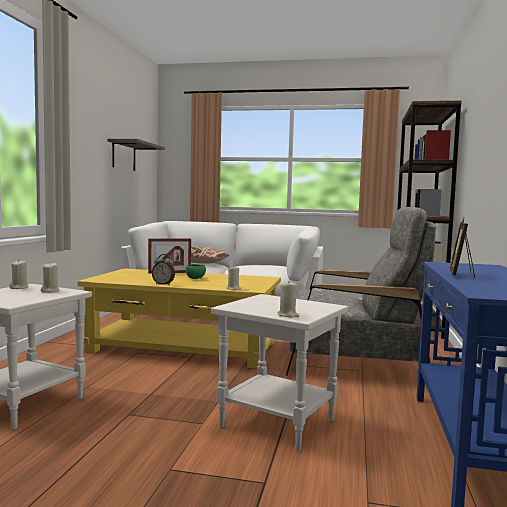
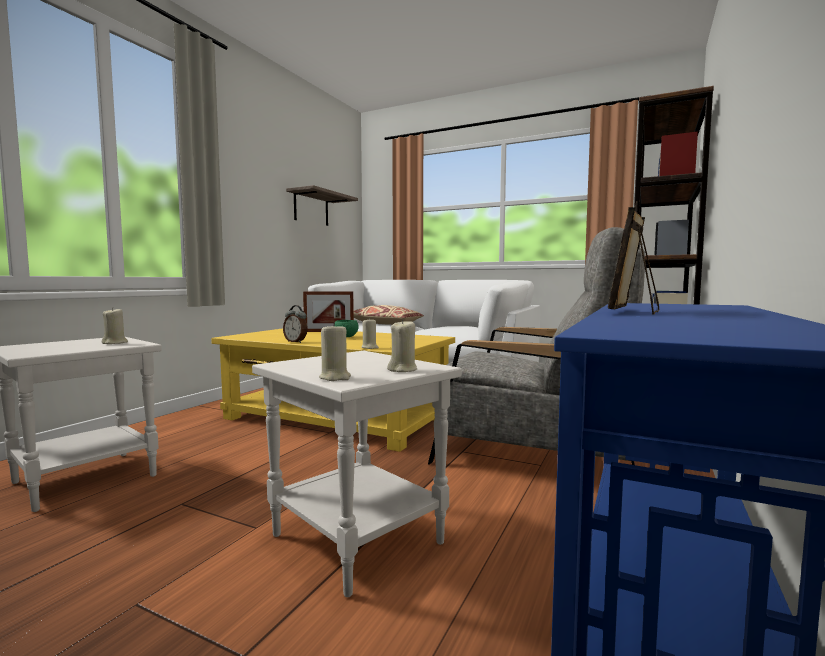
camera: 15 degrees right, 0 degrees up
(19, 288) = (94, 339): beige candle -> beige candle (402, 370)

